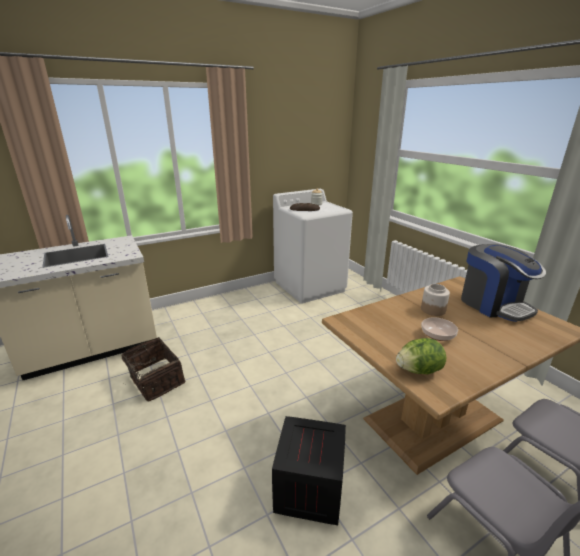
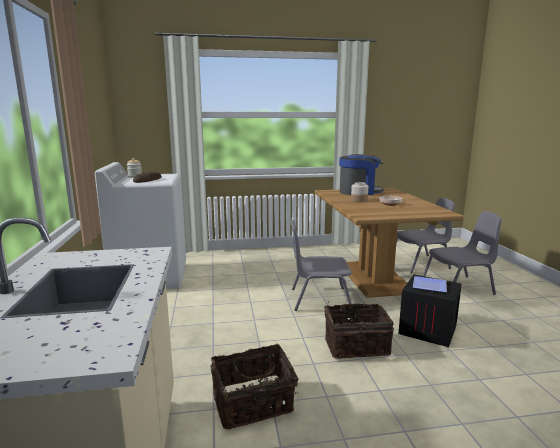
camera: 70 degrees left, 10 degrees down
(248, 423) = (355, 345): none -> basket
(308, 442) = (430, 286): none -> plate
(333, 381) = (319, 299): none -> grey chair
(418, 370) = (426, 212): lettuce -> none

